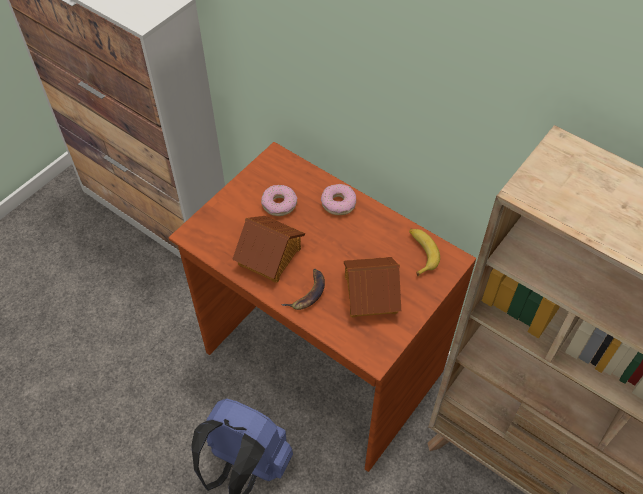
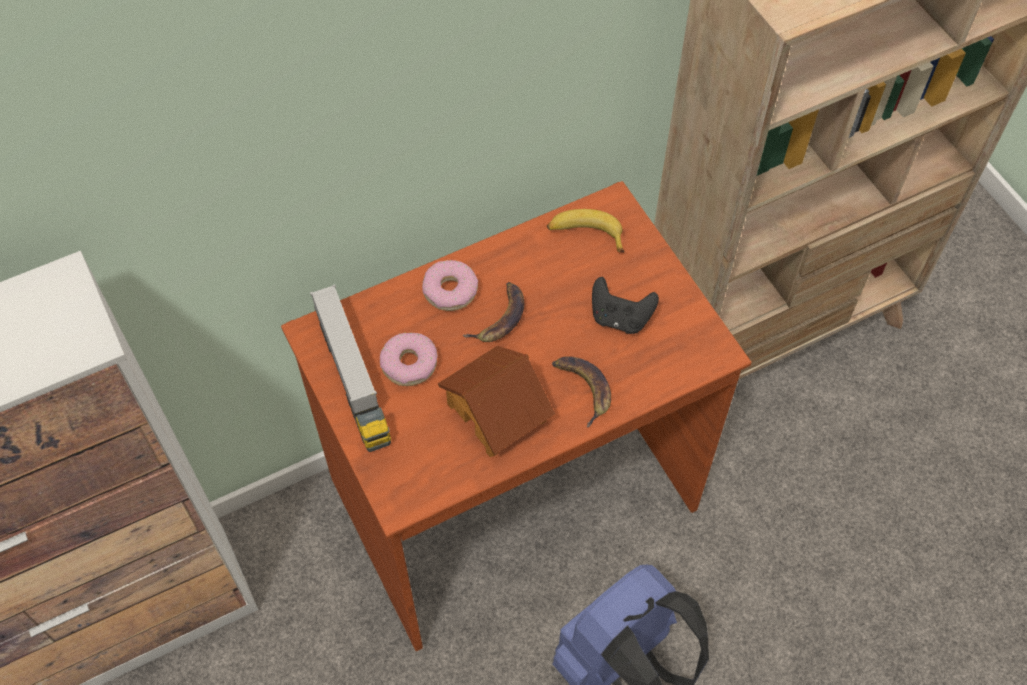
camera: 65 degrees left, 5 degrees up
(256, 184) = (353, 378): none -> toy truck
(334, 233) = (500, 317): none -> banana
(369, 294) = (620, 318): toy house -> black game controller

